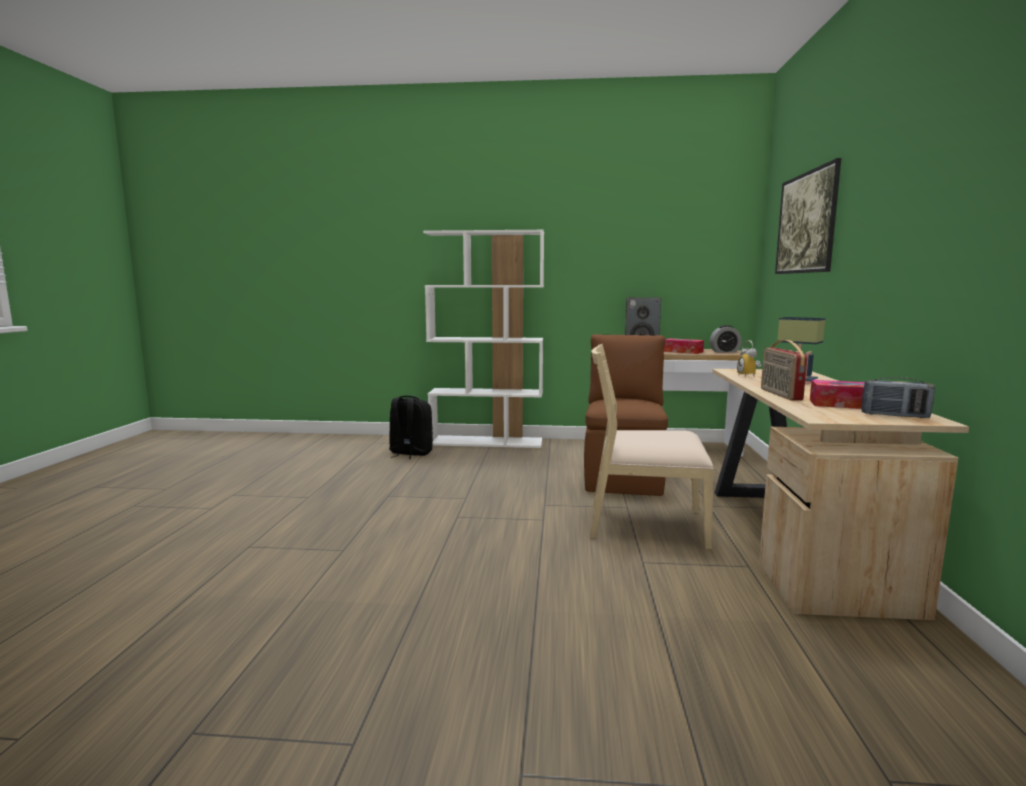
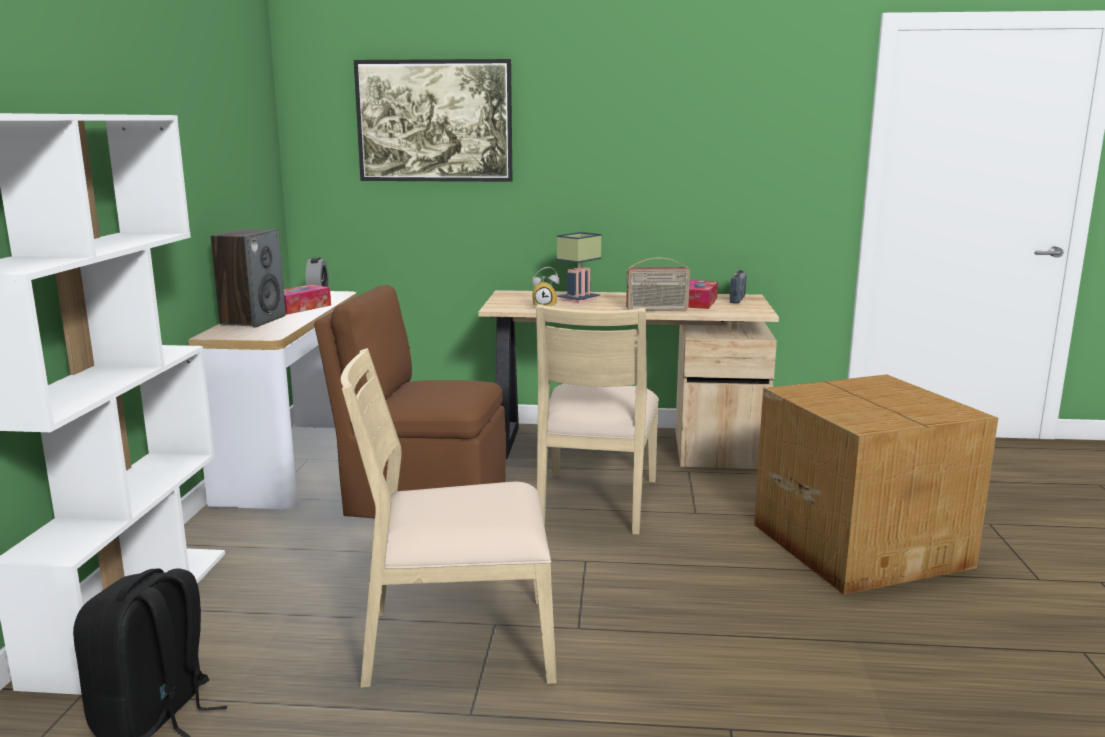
camera: 90 degrees left, 5 degrees up
(449, 491) = (457, 642): none -> beige chair
(598, 643) = (860, 544): none -> cardboard box

